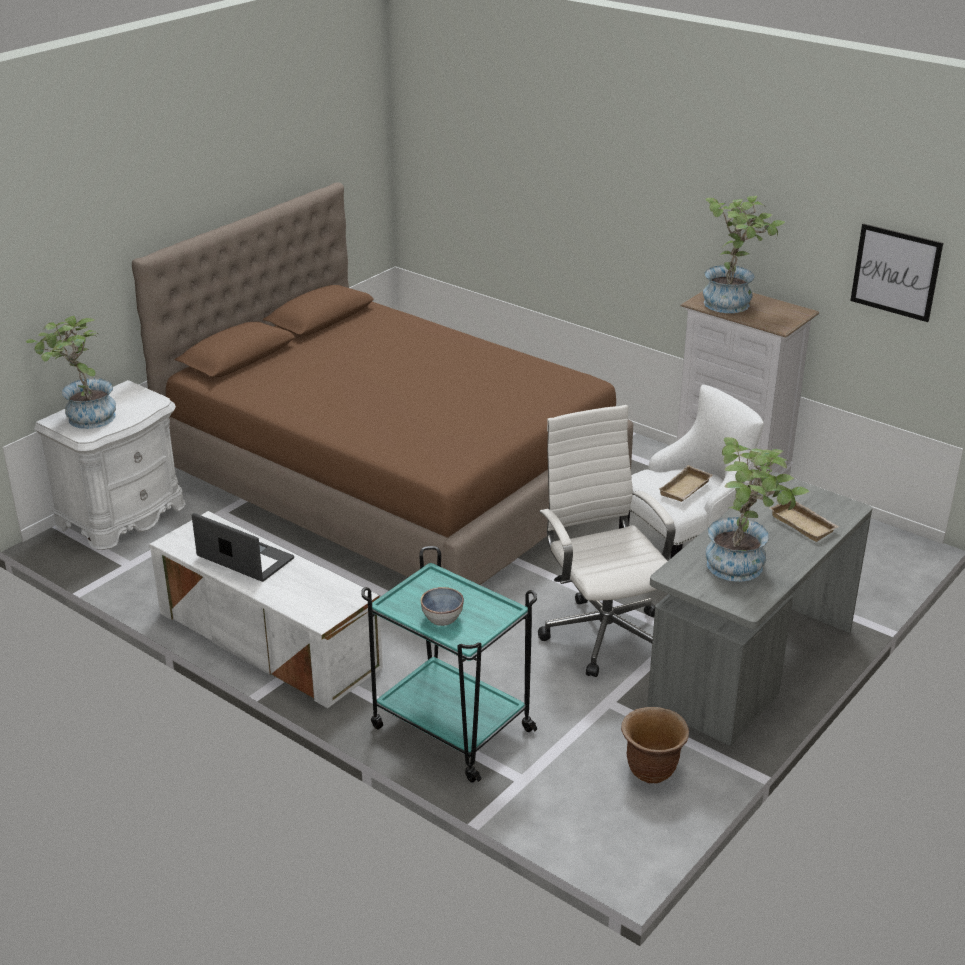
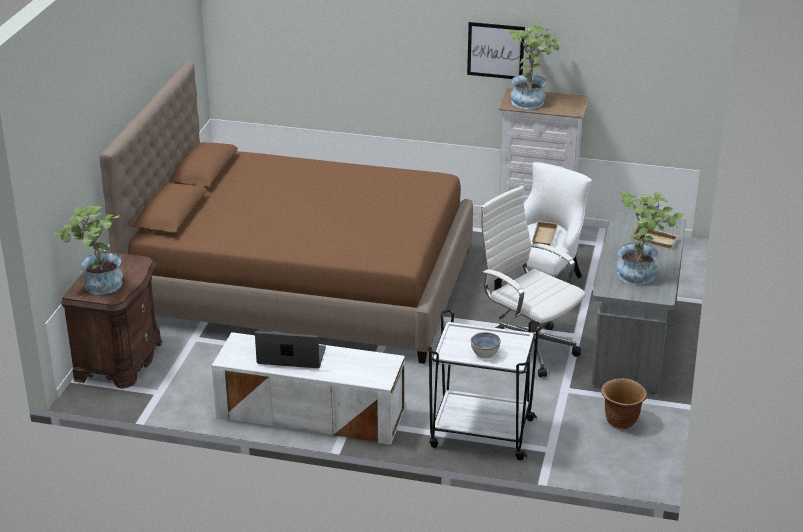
camera: 25 degrees left, 0 degrees up
(126, 516) = (122, 359): white nightstand -> brown nightstand
(450, 727) = (480, 433): turquoise cart -> white cart
(896, 272) = (642, 60): picture -> picture (495, 50)

